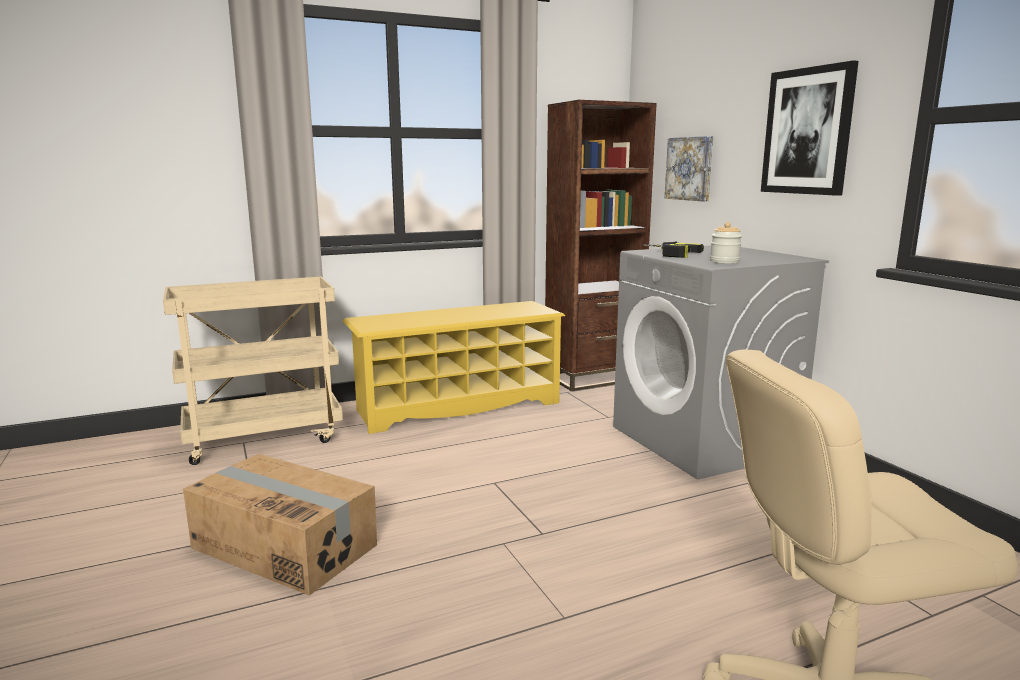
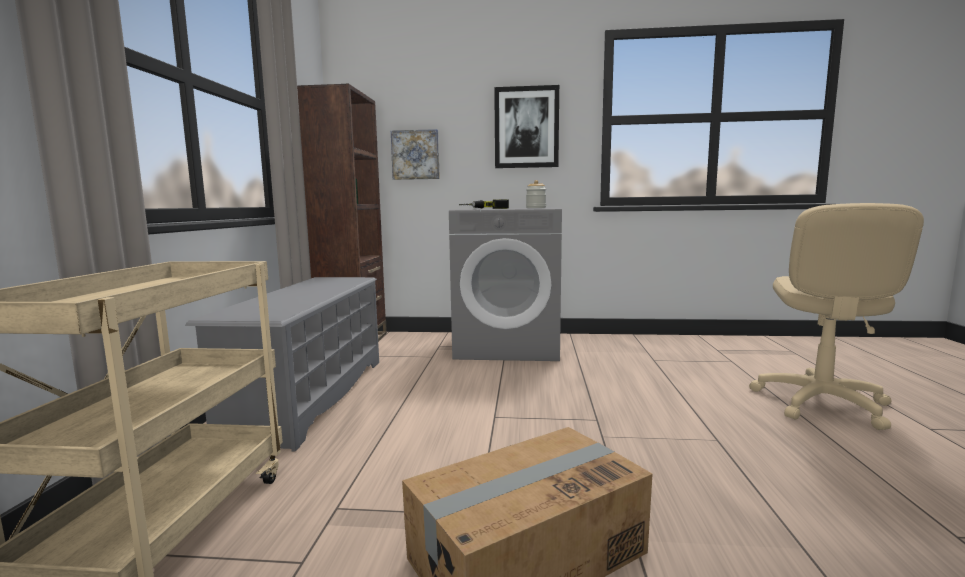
camera: 60 degrees left, 5 degrees down
(458, 406) = (310, 396): yellow shoe rack -> grey shoe rack

